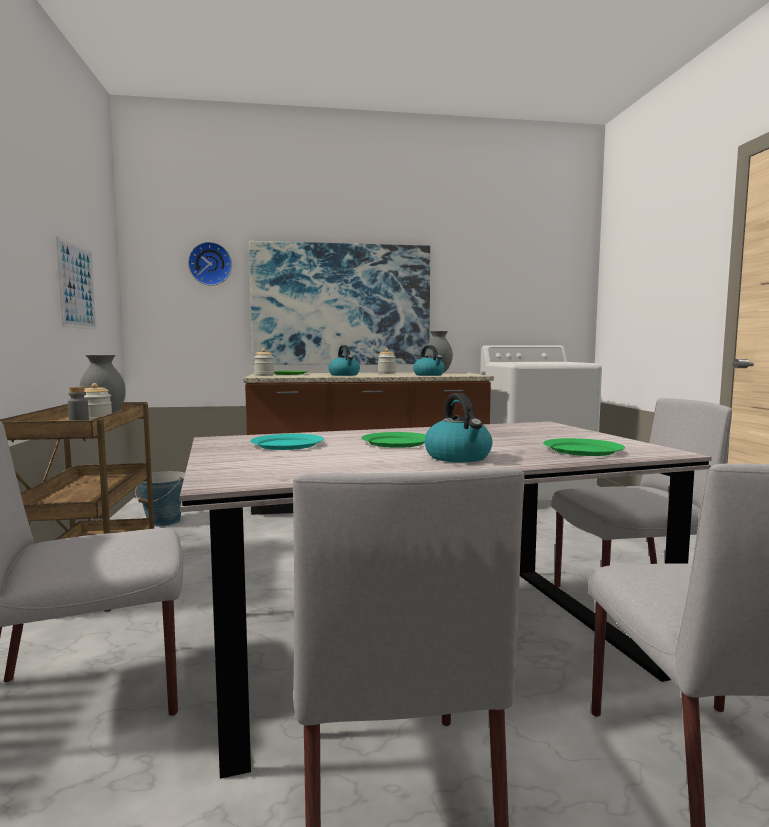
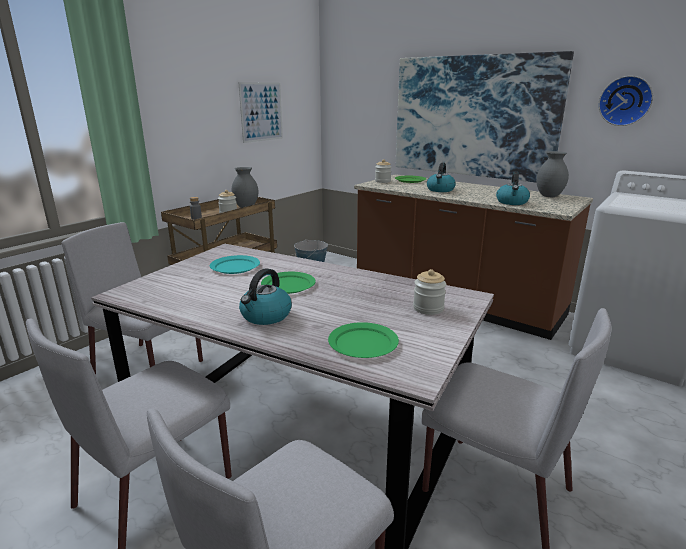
camera: 45 degrees right, 15 degrees up
(210, 264) = (374, 79): wall clock -> wall clock (625, 101)
(386, 373) = (494, 190): jar -> jar (428, 308)

